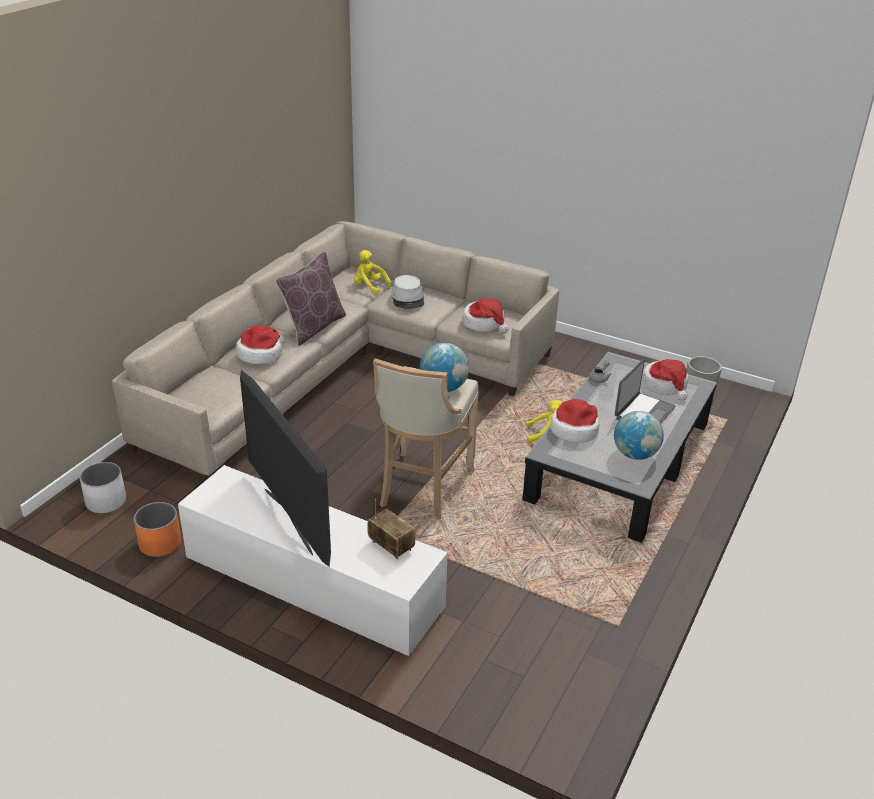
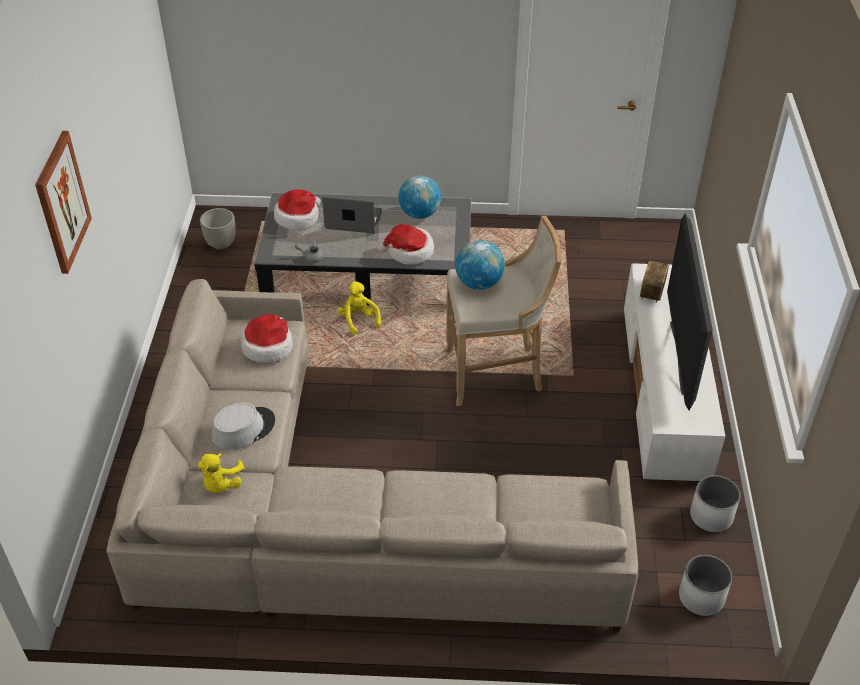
camera: 115 degrees left, 10 degrees up
(160, 544) = (711, 516): orange planter -> white planter
(261, 354) = (456, 503): hat -> none
(289, 520) = (678, 357): television -> television turned 150 degrees clockwise
(313, 327) = (361, 489): brown pillow -> none
(513, 112) = (62, 202): none -> picture

